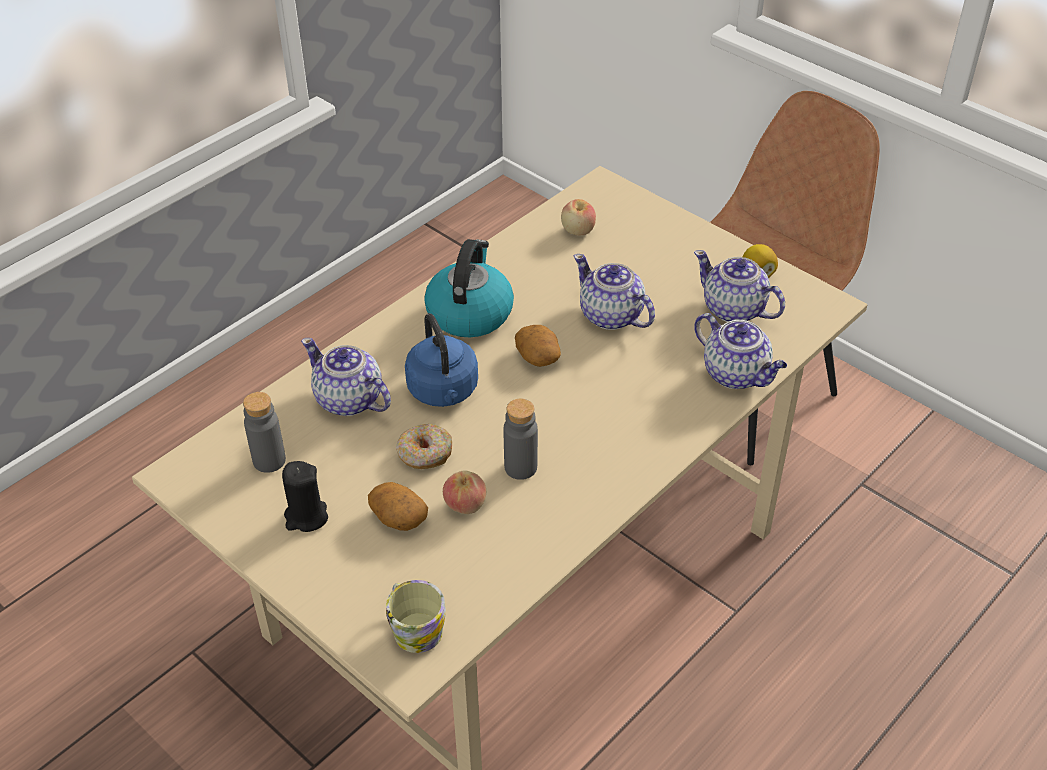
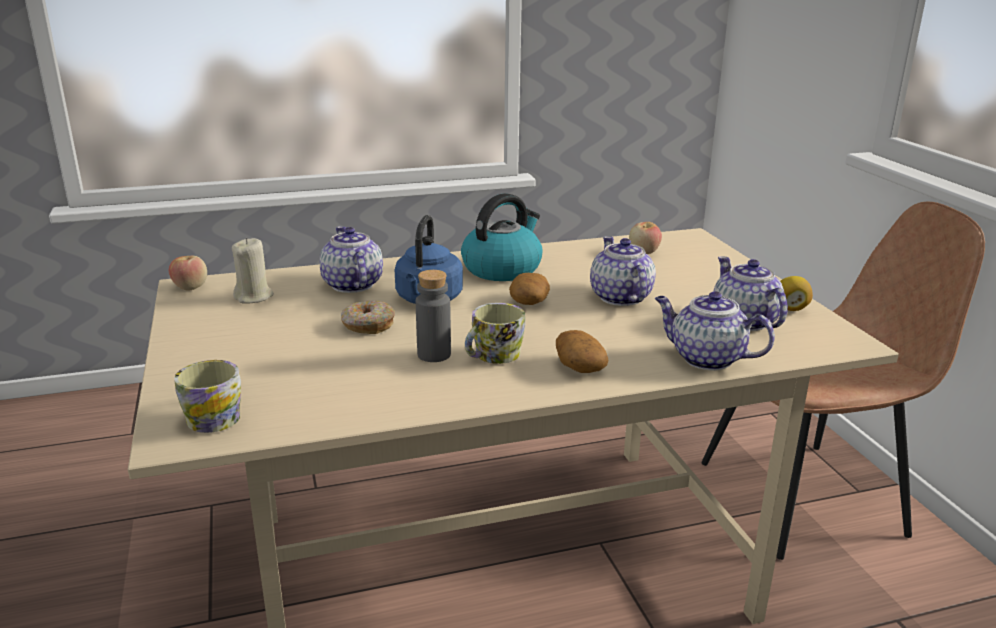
camera: 30 degrees right, 20 degrees down
(269, 460) = (254, 297): grey bottle -> beige candle
(306, 517) = (234, 330): black candle -> none
(398, 517) = (298, 351): potato -> potato (579, 366)
(465, 505) = (359, 361): apple -> apple (190, 287)
(571, 447) = (492, 356): none -> mug
(737, 374) = (705, 358): teapot -> teapot turned 135 degrees clockwise

